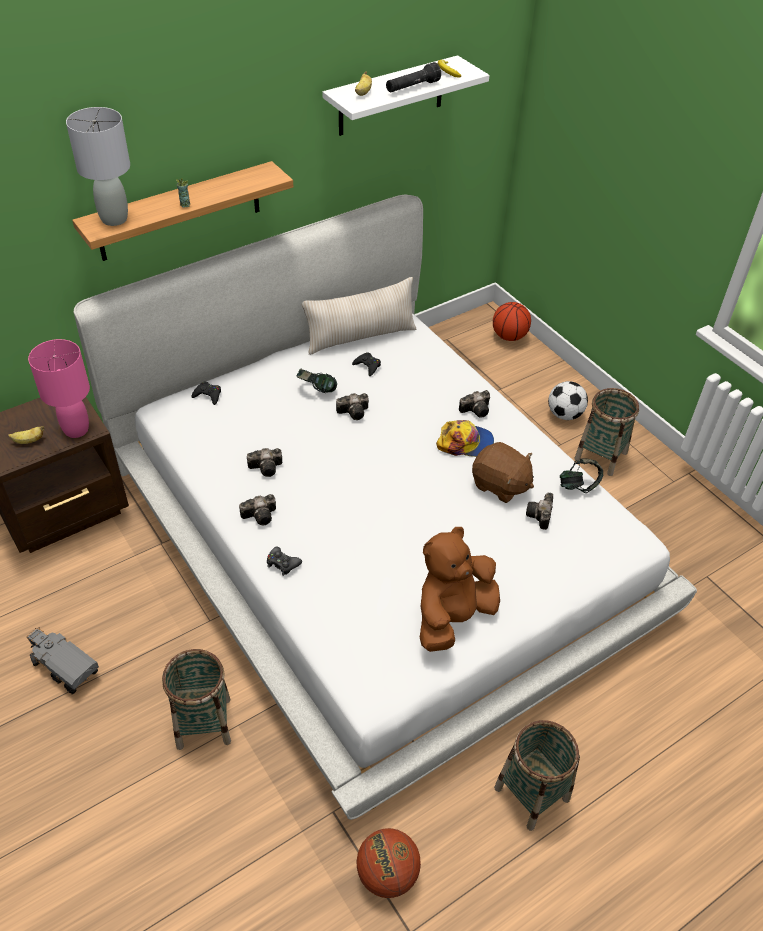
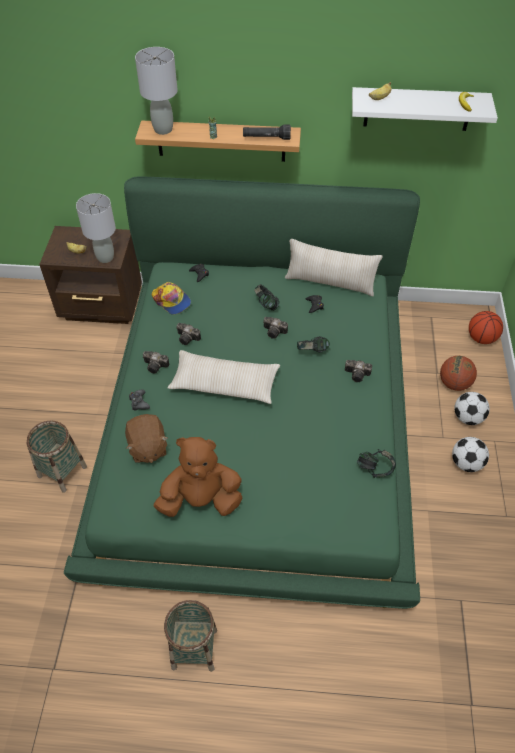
camera: 40 degrees right, 5 degrees up
(64, 667) = (26, 394): toy truck -> none
(77, 429) = (106, 257): pink table lamp -> grey table lamp
(357, 490) = (224, 383): none -> beige pillow
(378, 535) = (257, 425): white bed -> green bed
(387, 874) = (73, 627): basketball -> basketball (454, 383)
(412, 87) = (421, 107): black flashlight -> black flashlight (266, 138)
(412, 412) = (312, 352): none -> headphones
(465, 443) = (325, 393): cap -> cap (172, 301)
(500, 485) = (319, 435): brown plush toy -> brown plush toy (147, 448)
(540, 516) = (324, 473): camera -> none
(601, 456) = (466, 463): basket -> football

